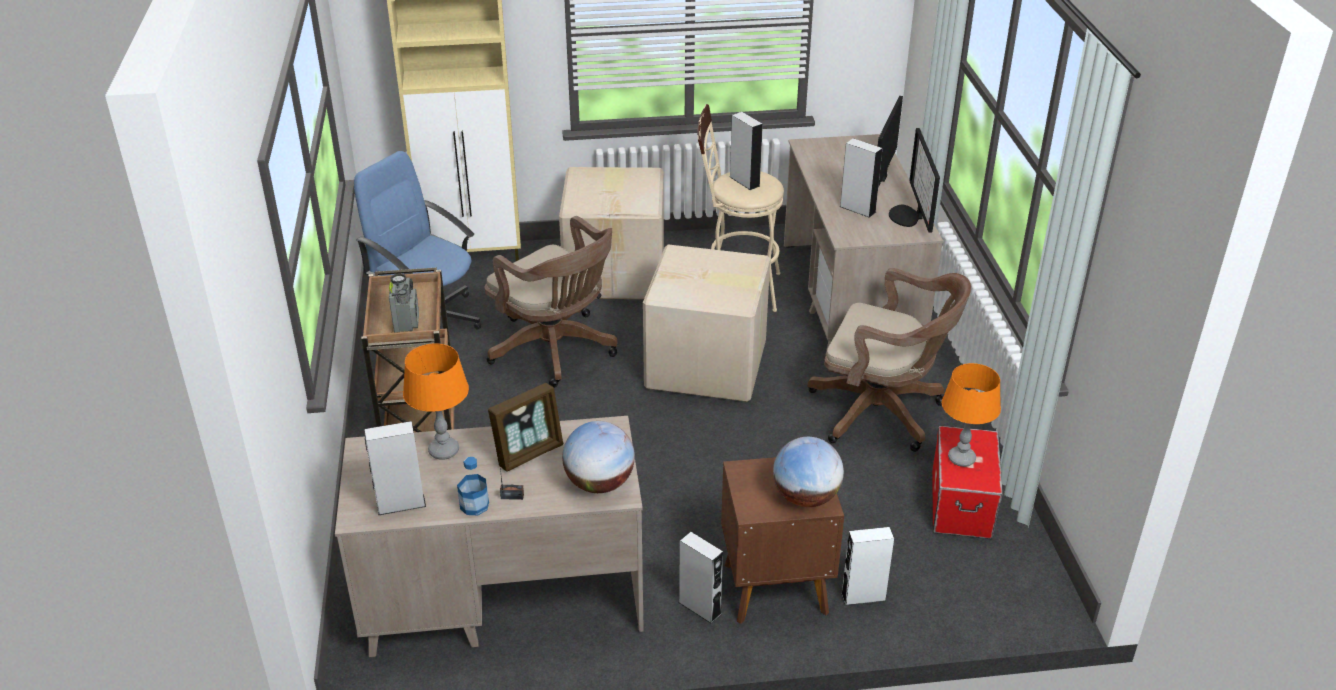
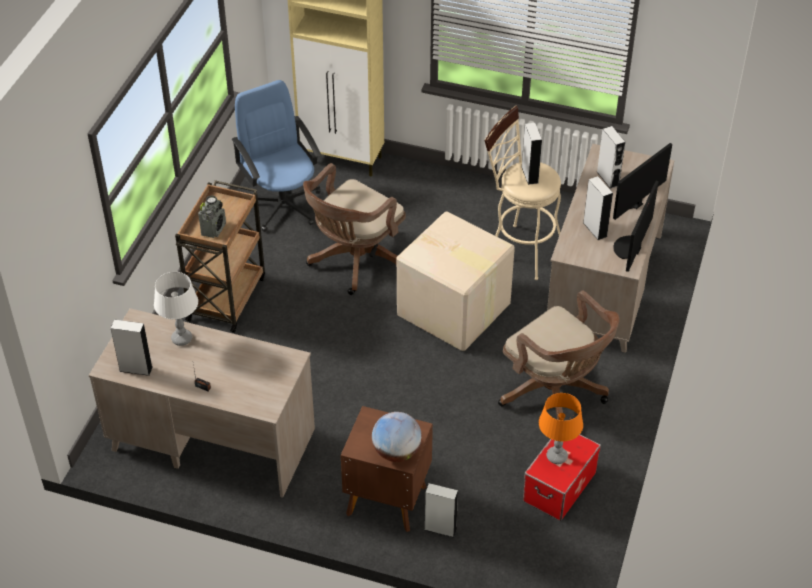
camera: 25 degrees right, 10 degrees up
(444, 451) = (181, 339): orange table lamp -> white table lamp
(474, 505) = (177, 385): bottle -> none
(529, 453) = (231, 359): picture frame -> none
(556, 351) = (354, 262): brown office chair -> brown office chair turned 60 degrees clockwise
(599, 483) = (260, 397): globe -> none
(616, 272) = (439, 205): cardboard box -> none
(700, 608) = (328, 495): grey speaker -> grey speaker (608, 178)

